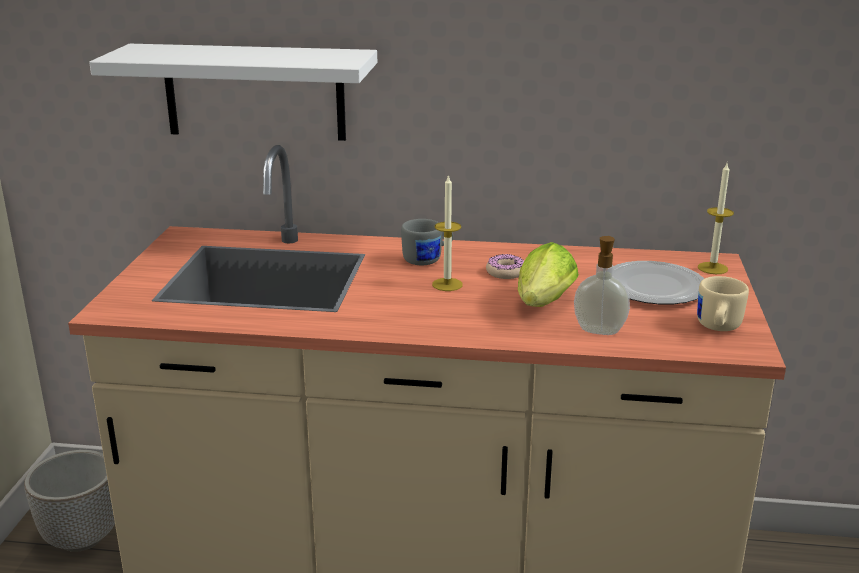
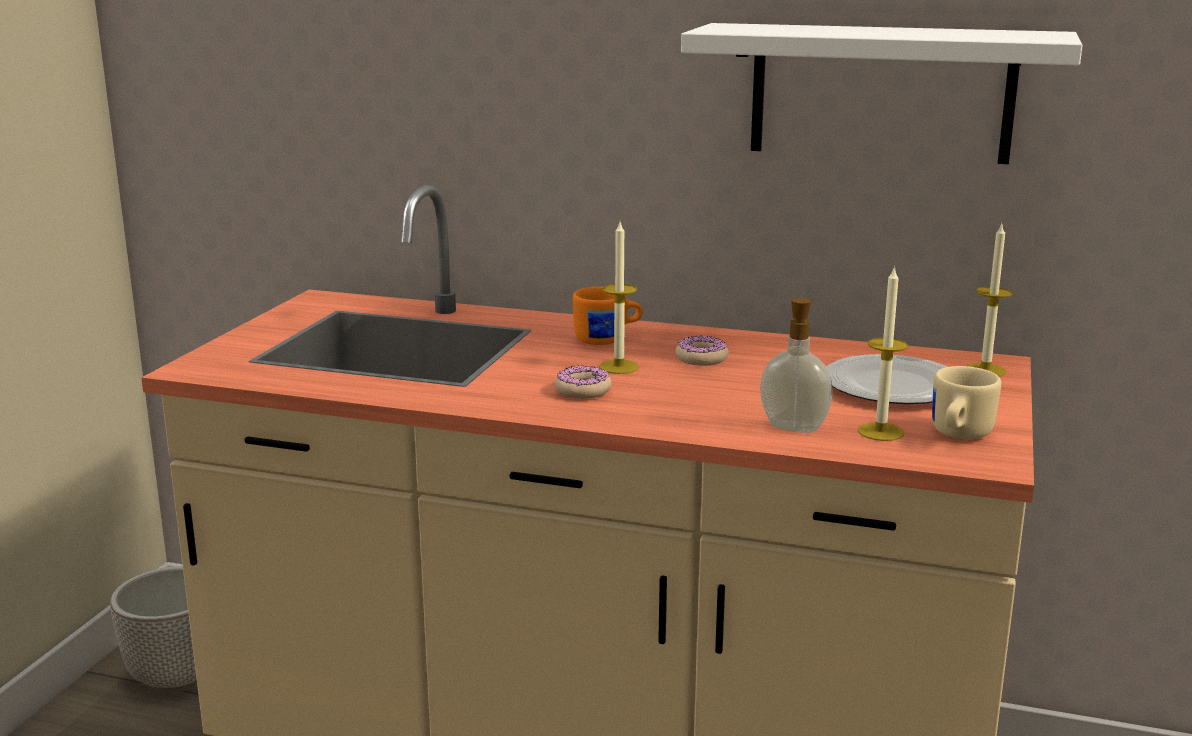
camera: 10 degrees right, 5 degrees down
(254, 92) = (414, 123): white shelf -> white shelf (881, 93)
(428, 260) = (608, 340): grey mug -> orange mug
(429, 309) = (583, 390): none -> donut
(542, 306) = (731, 396): lettuce -> none
(662, 329) = (880, 432): none -> candle

